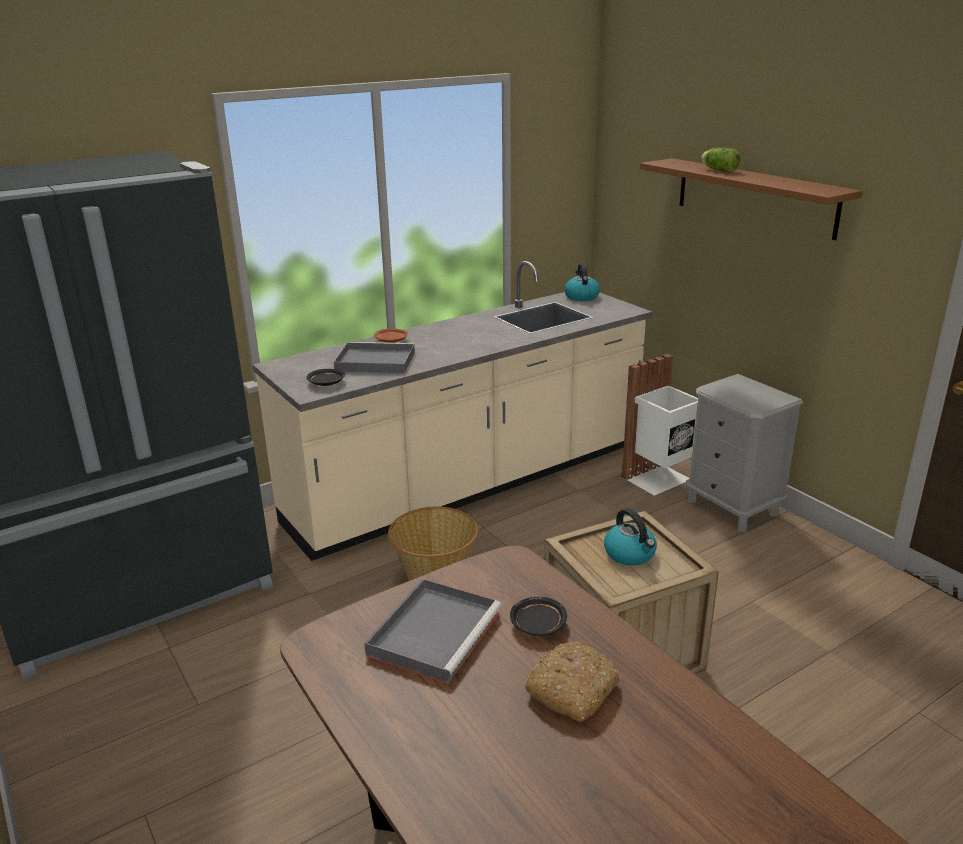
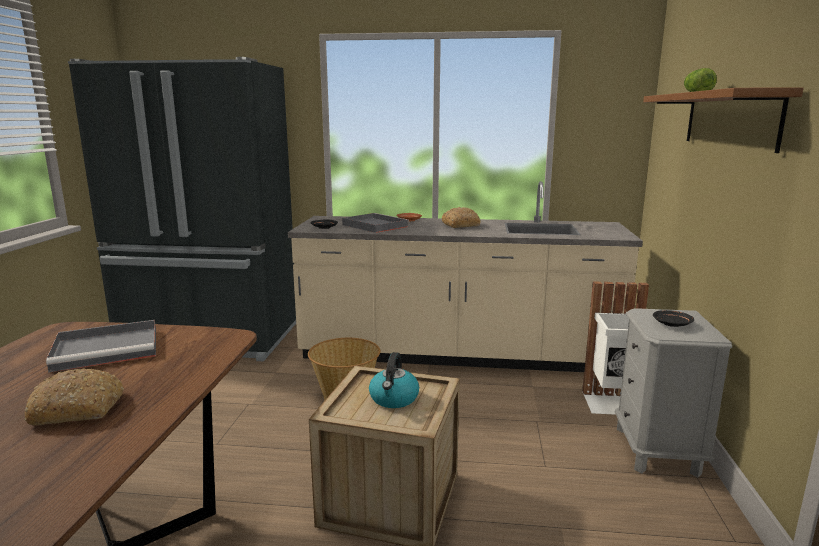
camera: 40 degrees right, 10 degrees down
(461, 333) = (461, 225): none -> bread
(538, 624) = (156, 370): black plate -> black plate (672, 324)
(581, 296) = (600, 225): kettle -> none

